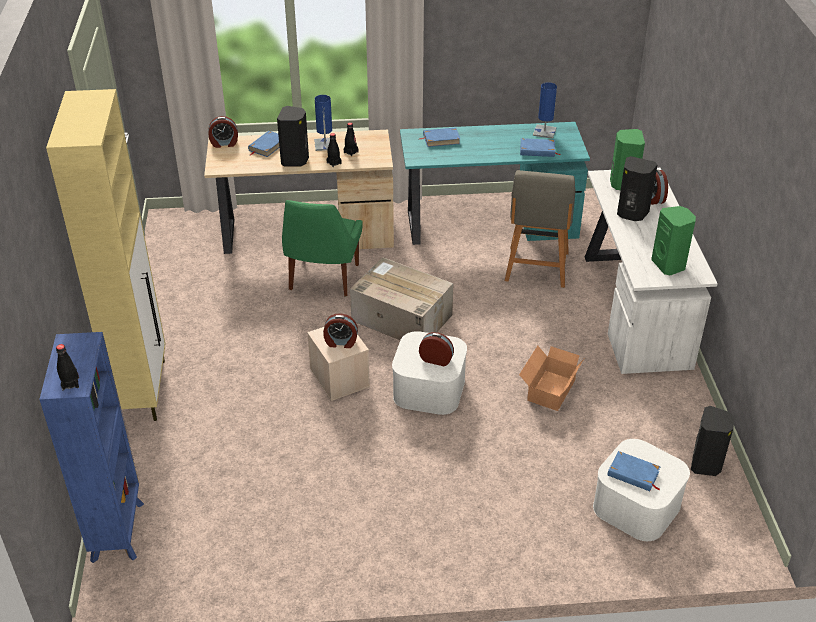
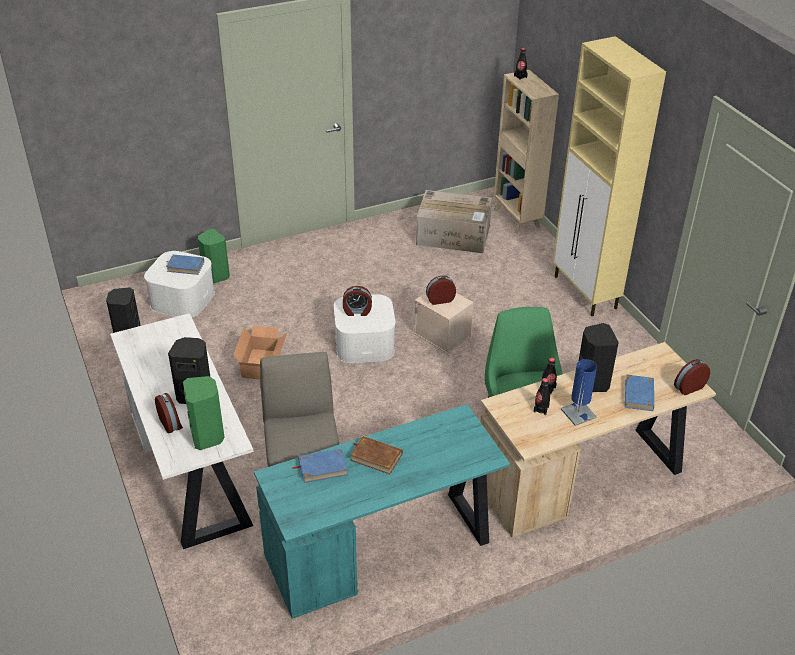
camera: 160 degrees right, 0 degrees up
(118, 530) = (517, 219): blue bookcase -> beige bookcase
(400, 317) = (421, 400): cardboard box -> cardboard box (454, 235)
(441, 139) = (449, 457): blue book -> none
(495, 149) = (376, 457): none -> brown book
(544, 132) = (322, 505): blue table lamp -> none
(669, 265) = (155, 342): green speaker -> green speaker (215, 276)

